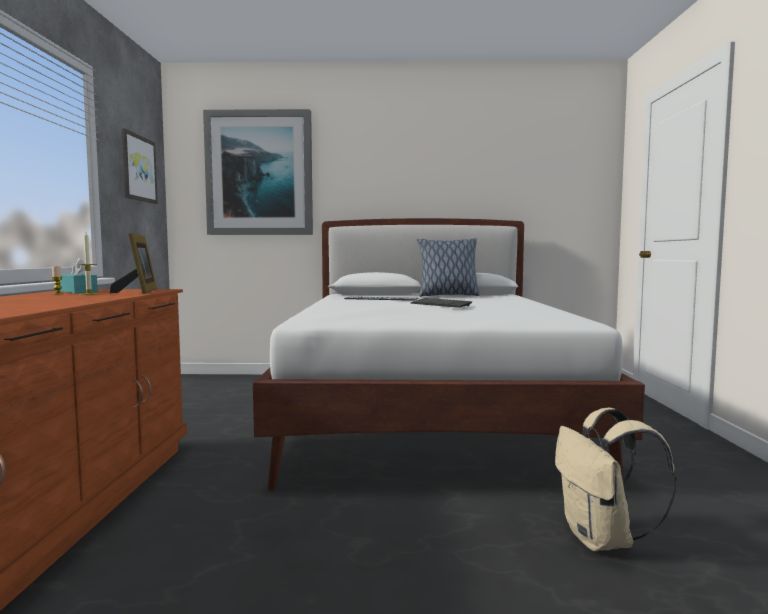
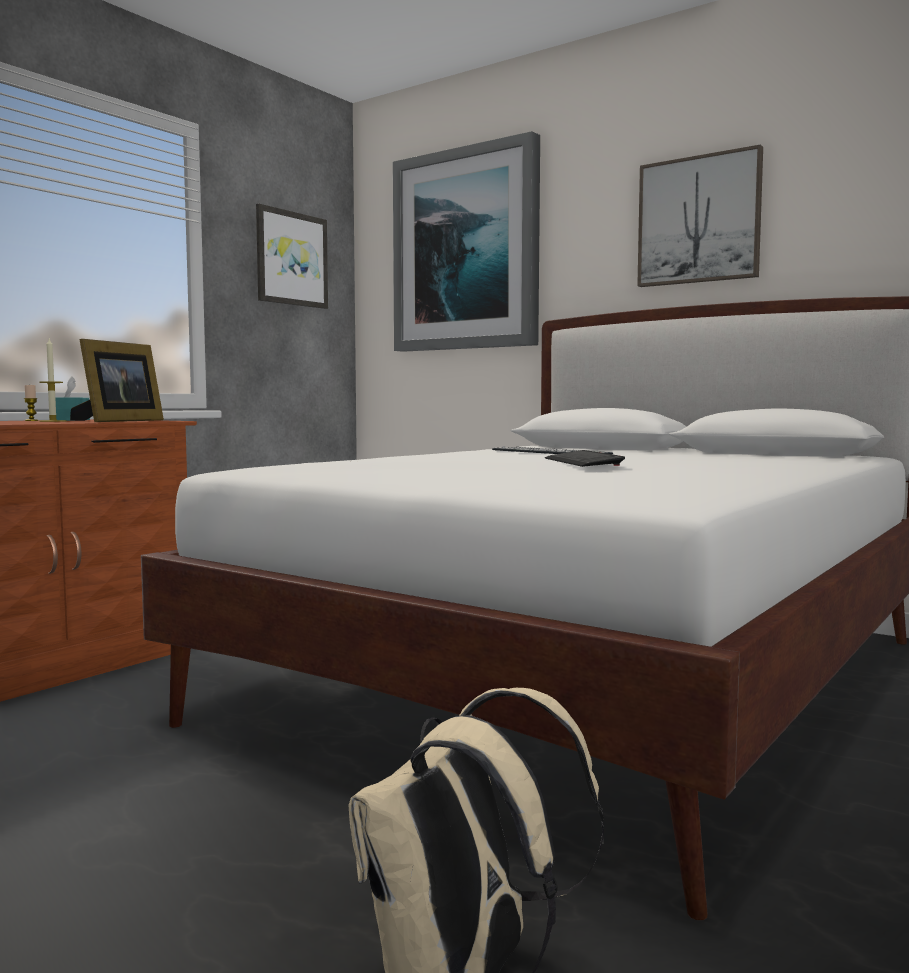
camera: 35 degrees right, 0 degrees up
(408, 173) = (699, 220): none -> picture
(447, 296) = (709, 453): pillow -> none

